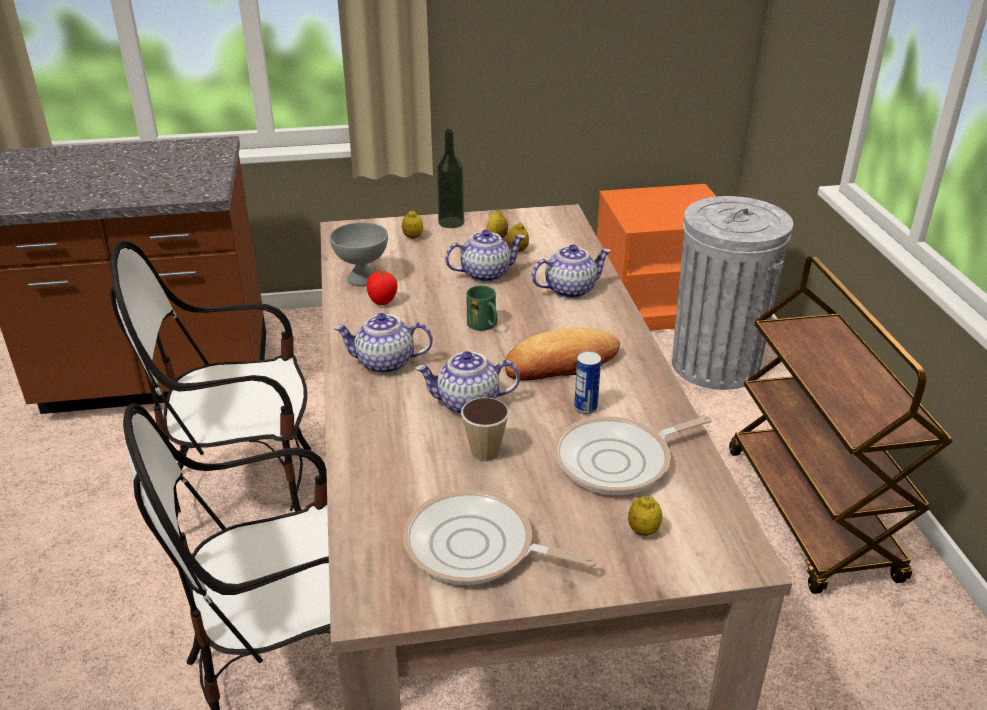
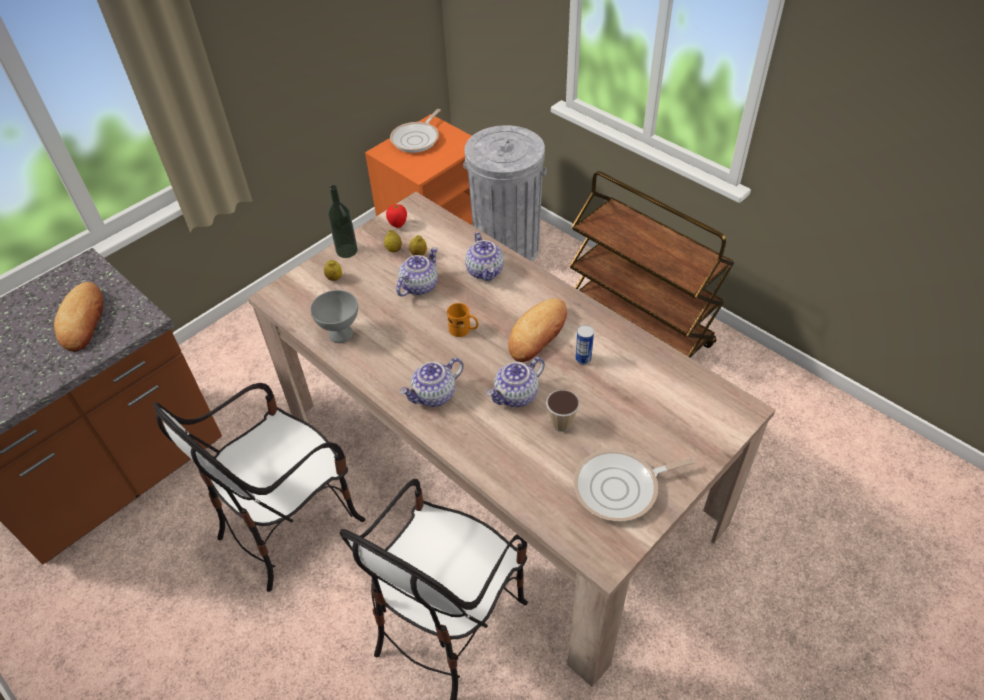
camera: 35 degrees left, 15 degrees up
(166, 175) = (83, 320): none -> bread
(382, 302) = (377, 347): tomato -> tomato (398, 225)
(485, 326) = (464, 330): green mug -> orange mug
(570, 289) = (485, 271): teapot -> teapot turned 135 degrees clockwise
(619, 461) = (634, 385): frying pan -> frying pan (417, 139)
(643, 530) = (687, 423): lemon -> none

